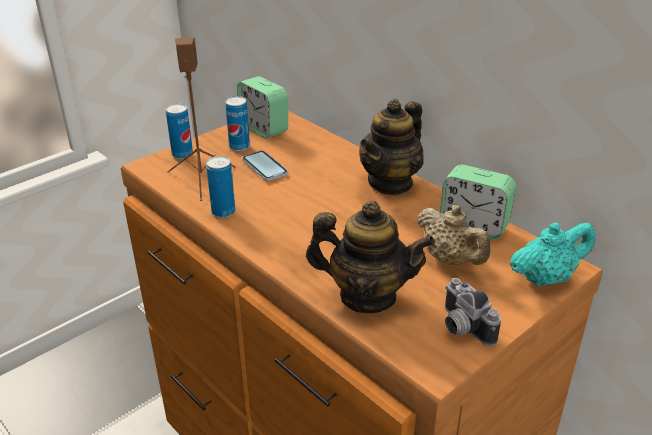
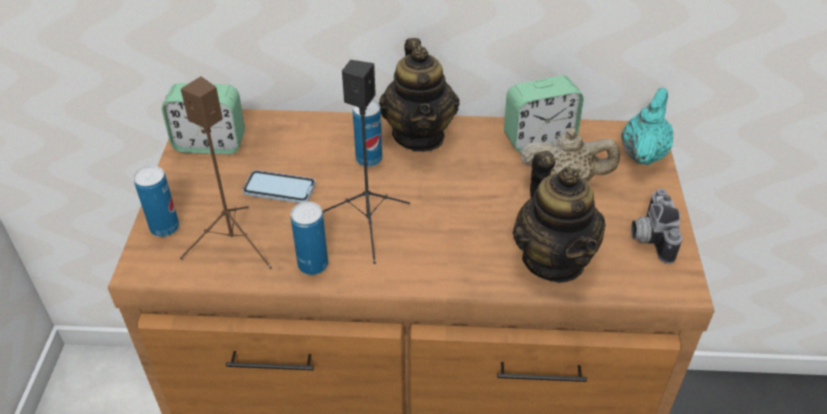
camera: 45 degrees left, 10 degrees up
(239, 146) = (216, 180): can -> can (369, 159)
(284, 210) = (369, 224): none -> black speaker
(367, 296) = (553, 260): teapot -> teapot turned 105 degrees clockwise
(461, 327) = (649, 237): camera -> camera turned 75 degrees clockwise

